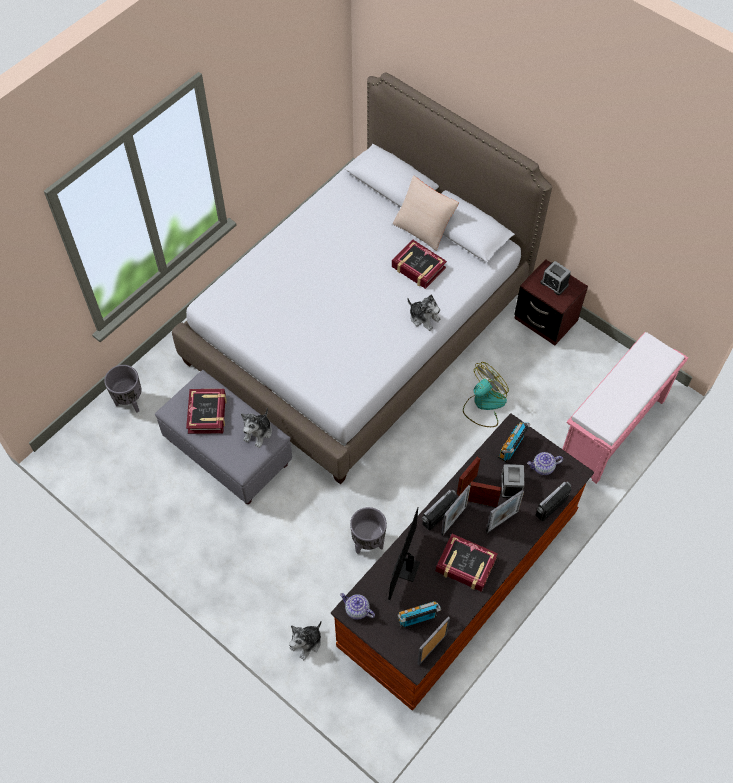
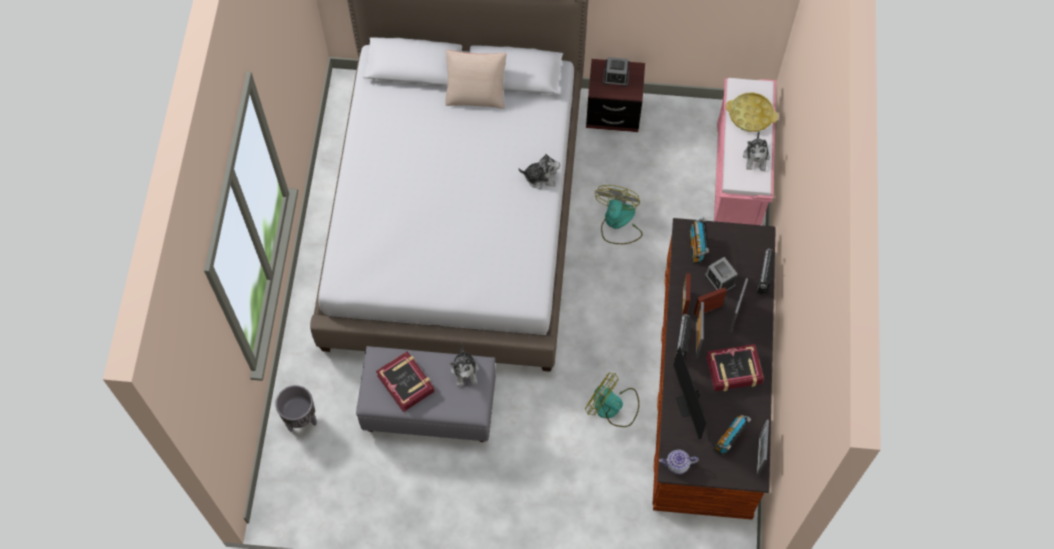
camera: 35 degrees left, 5 degrees up
(306, 643) = (627, 524): plush toy -> plush toy (756, 157)
(368, 543) = (612, 407): grey planter -> fan
(418, 268) = (500, 134): book -> none
(543, 467) = (733, 249): teapot -> none
(643, 371) = (750, 114): none -> yellow tray

